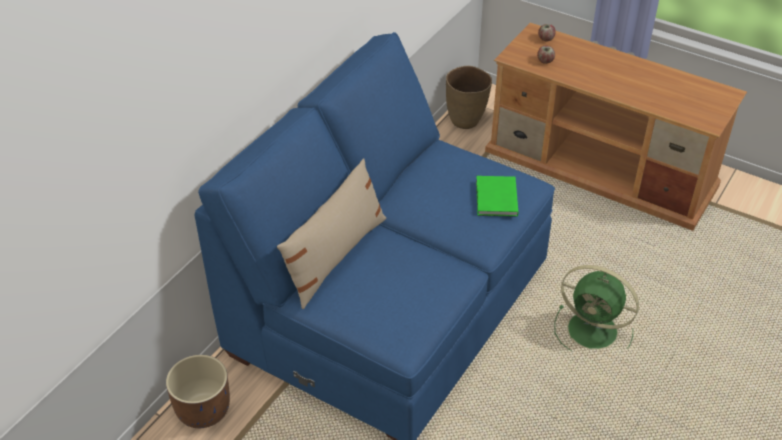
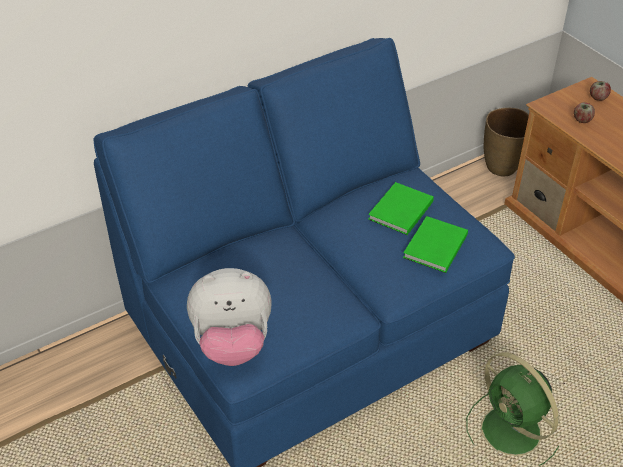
camera: 25 degrees right, 0 degrees up
(203, 409) = (80, 361): brown planter -> none
(335, 256) = (232, 252): beige pillow -> none
(388, 330) = (232, 344): none -> plush toy
(450, 179) = (399, 211): none -> green book

